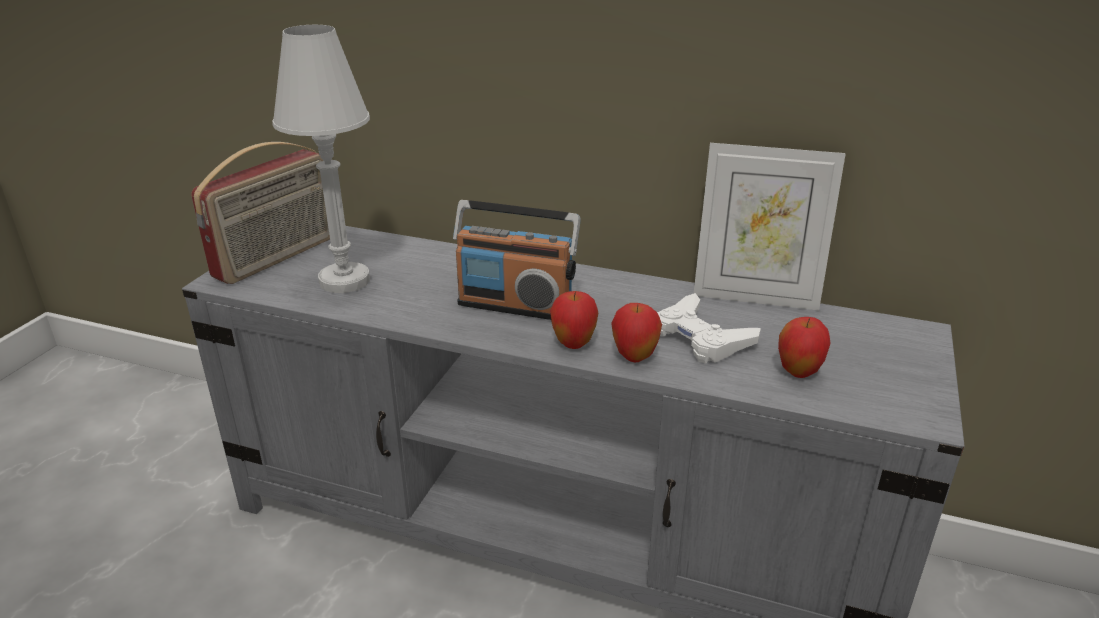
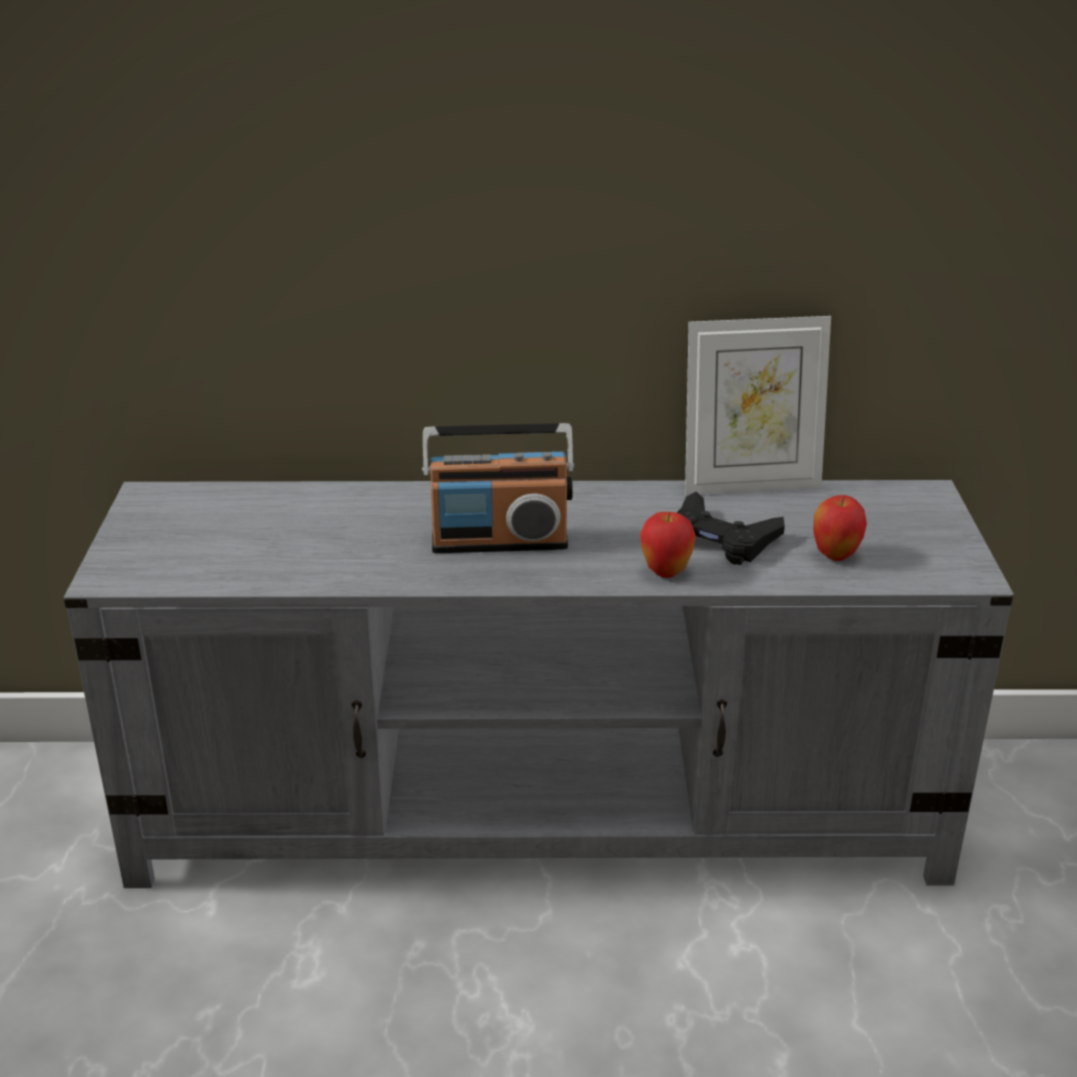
camera: 20 degrees left, 0 degrees up
(278, 258) = (158, 537): radio -> none
(344, 281) = (271, 550): white table lamp -> none
(573, 344) = (593, 571): apple -> none
(700, 337) = (720, 539): white game controller -> black game controller

